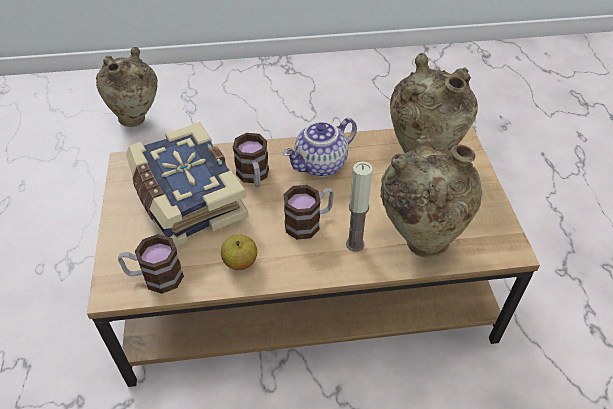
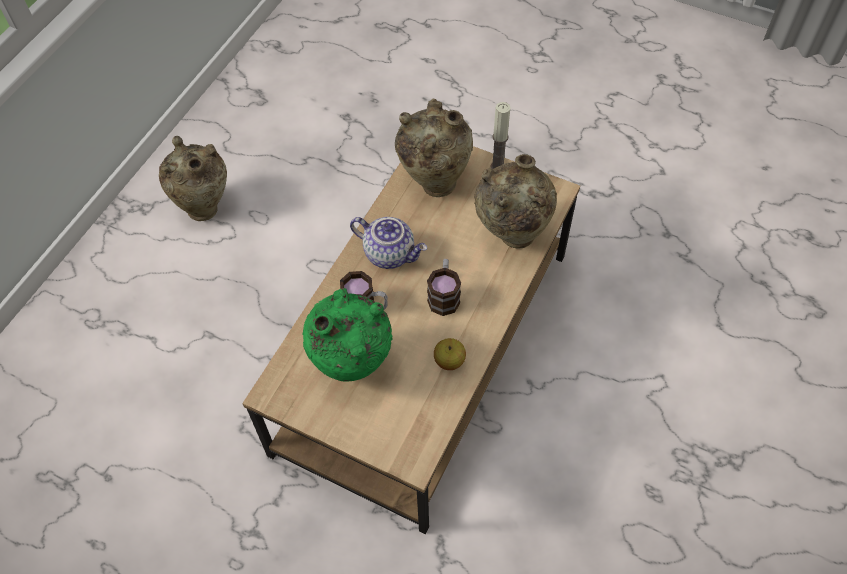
camera: 55 degrees left, 10 degrees up
(137, 118) = (87, 386): beige vase -> beige vase (204, 206)
(155, 277) = (422, 426): mug -> none
(186, 198) = (352, 367): book -> green vase
(321, 165) = (390, 253): teapot -> teapot turned 60 degrees counterclockwise
(355, 244) = (486, 278): candle -> candle (497, 167)

